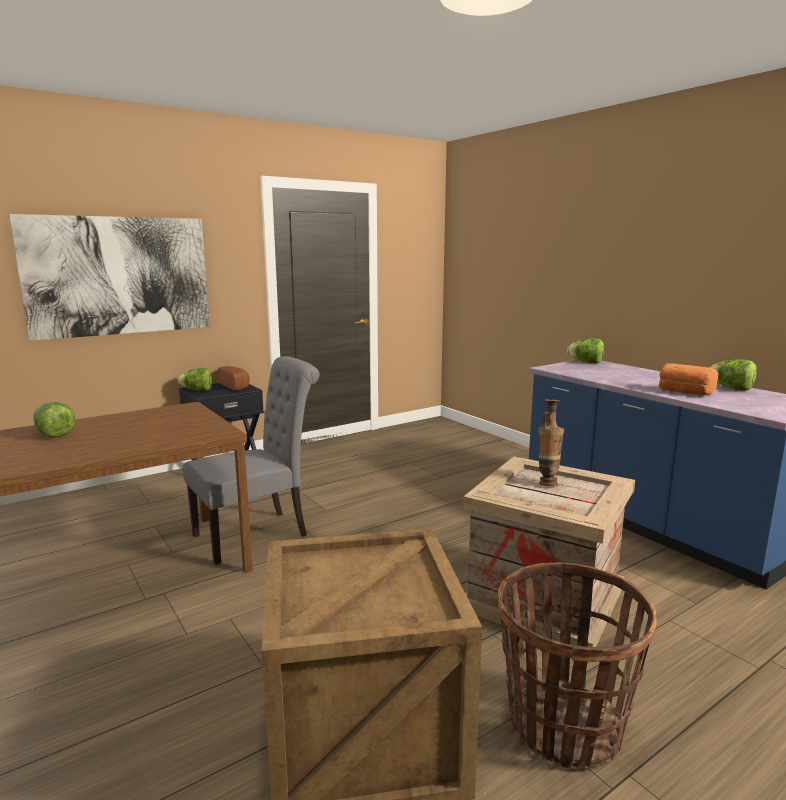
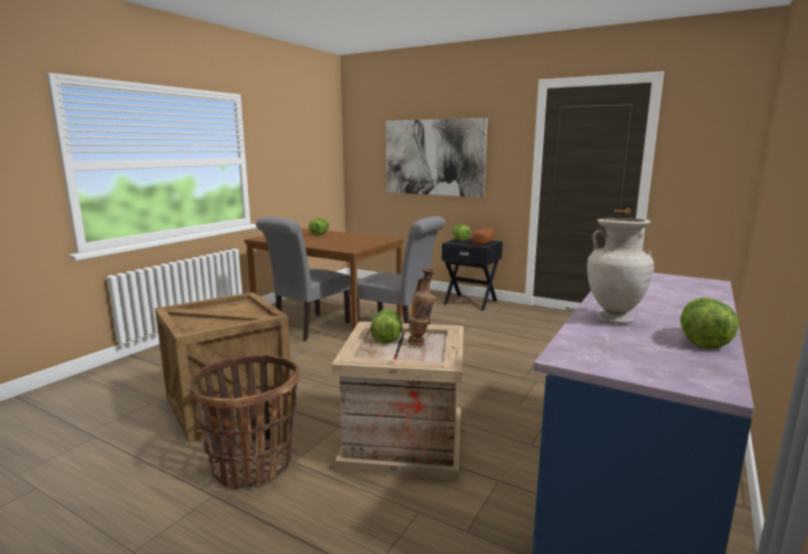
camera: 65 degrees right, 0 degrees up
(139, 600) = (308, 328): none -> grey chair
(586, 362) = (695, 281): lettuce -> lettuce (386, 338)
(684, 392) = (614, 319): bread -> beige vase

